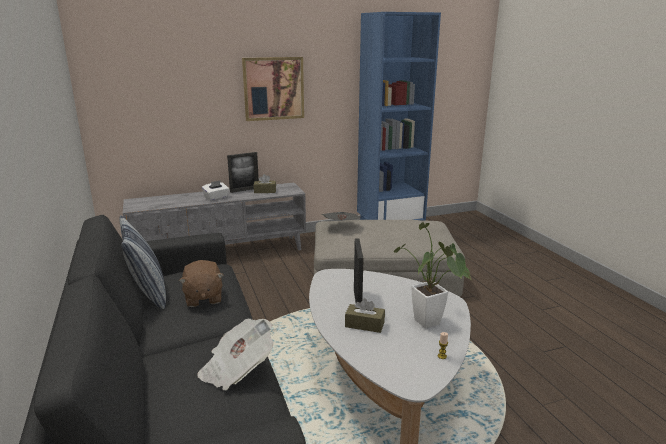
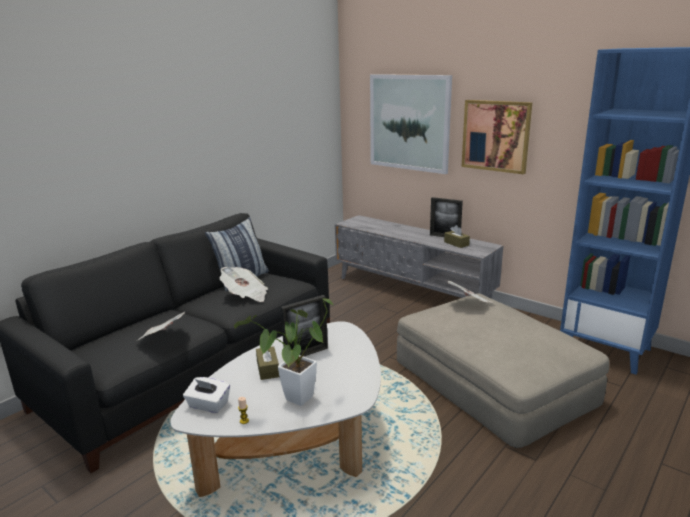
camera: 60 degrees right, 0 degrees up
(178, 85) = (409, 122): none -> picture
(203, 298) = (246, 295): brown plush toy -> newspaper
(216, 197) = (409, 235): white tissue box -> white tissue box (208, 405)

